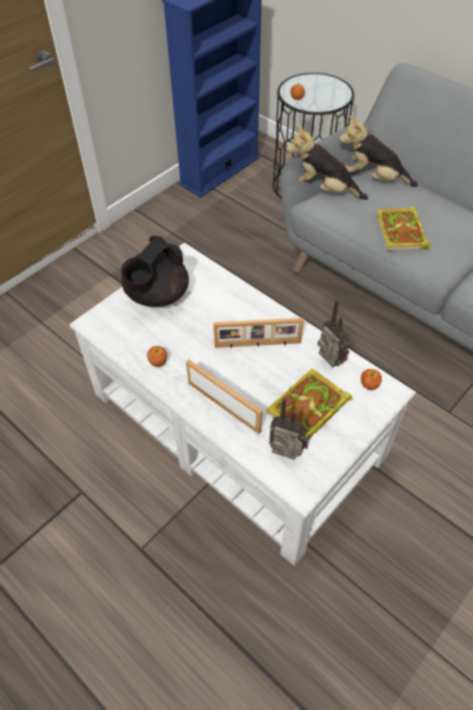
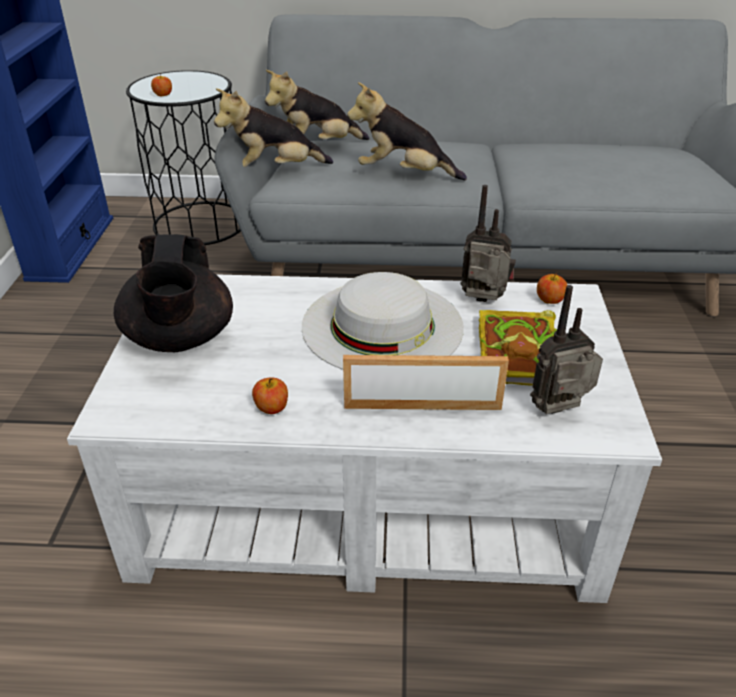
camera: 40 degrees left, 15 degrees down
(258, 345) = (382, 325): picture frame -> white hat
(402, 233) = (404, 174): book -> plush toy

